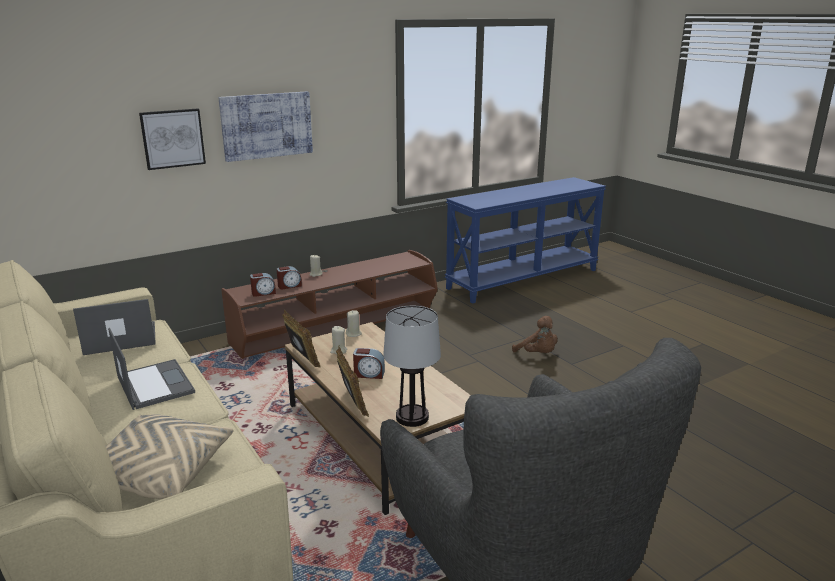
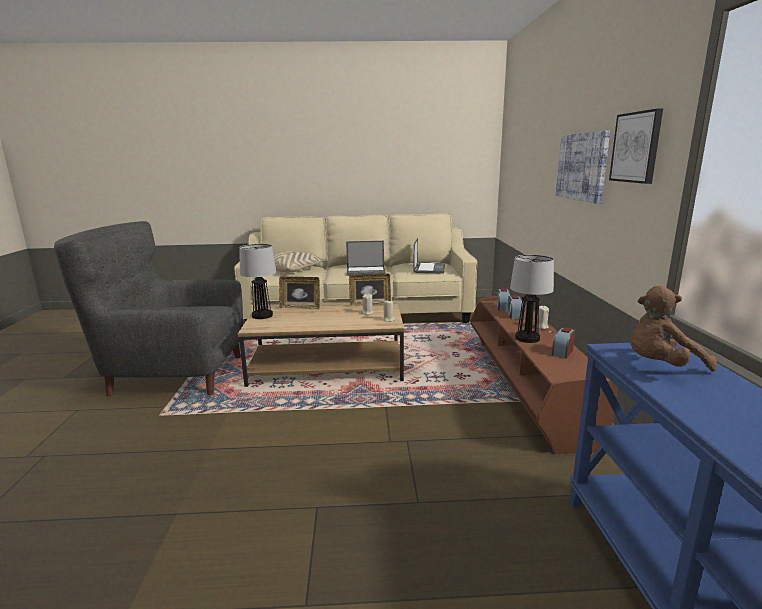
camera: 120 degrees right, 5 degrees down
(172, 138) = (545, 169): picture -> picture (636, 147)
(351, 276) = (527, 338): none -> table lamp
(369, 374) = (324, 315): alarm clock -> alarm clock (562, 352)
(537, 354) = (365, 490): brown plush toy -> brown plush toy (661, 366)

